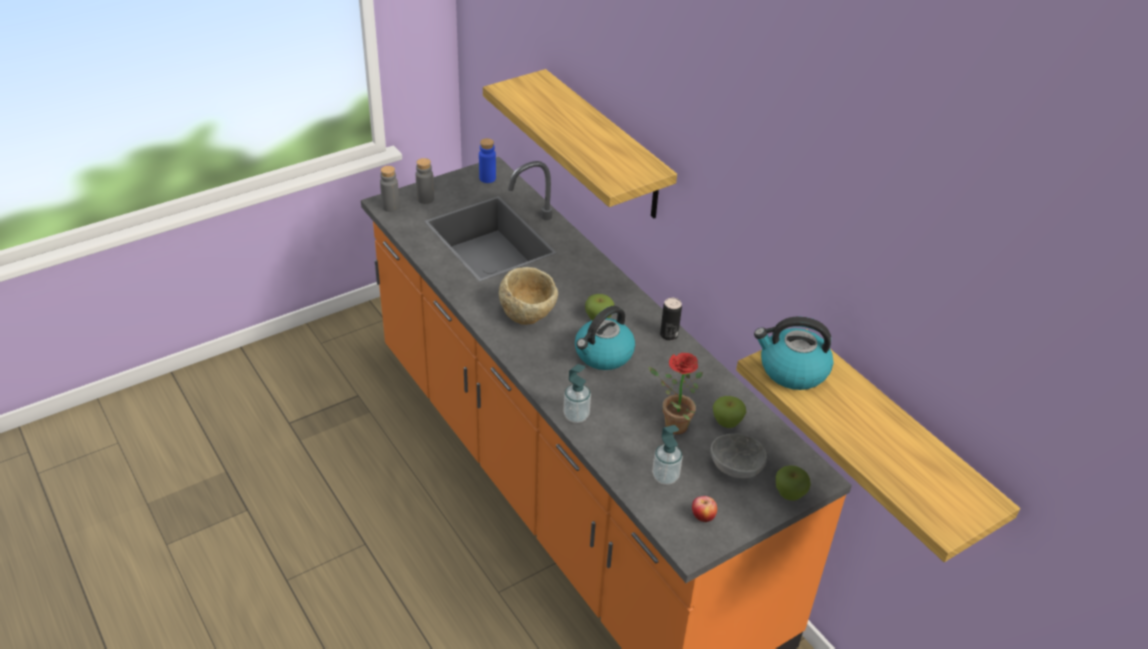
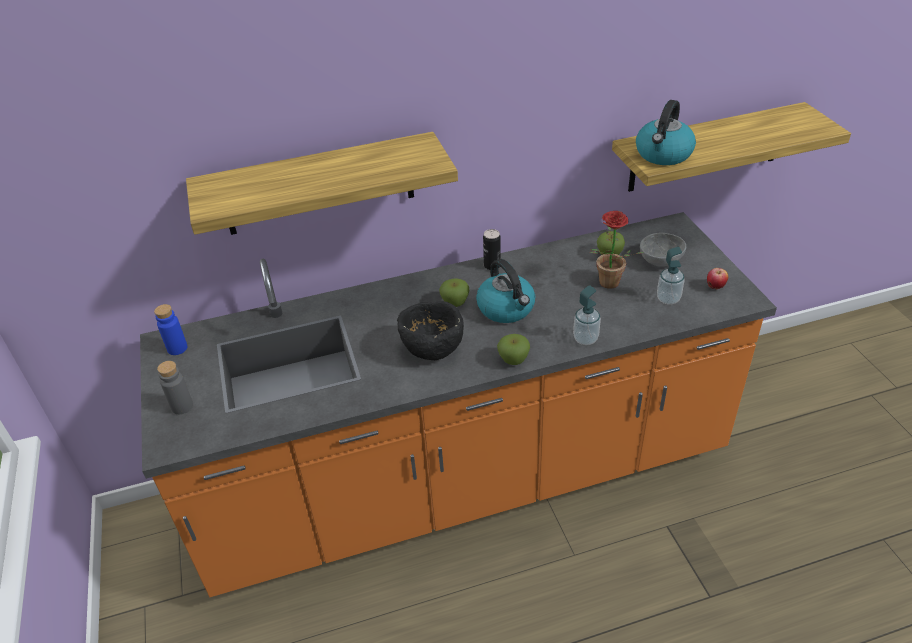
camera: 70 degrees left, 0 degrees up
(391, 207) = (177, 441): grey bottle -> none
(529, 315) = (432, 349): beige bowl -> black bowl
(789, 494) = (691, 240): apple -> apple (513, 360)

